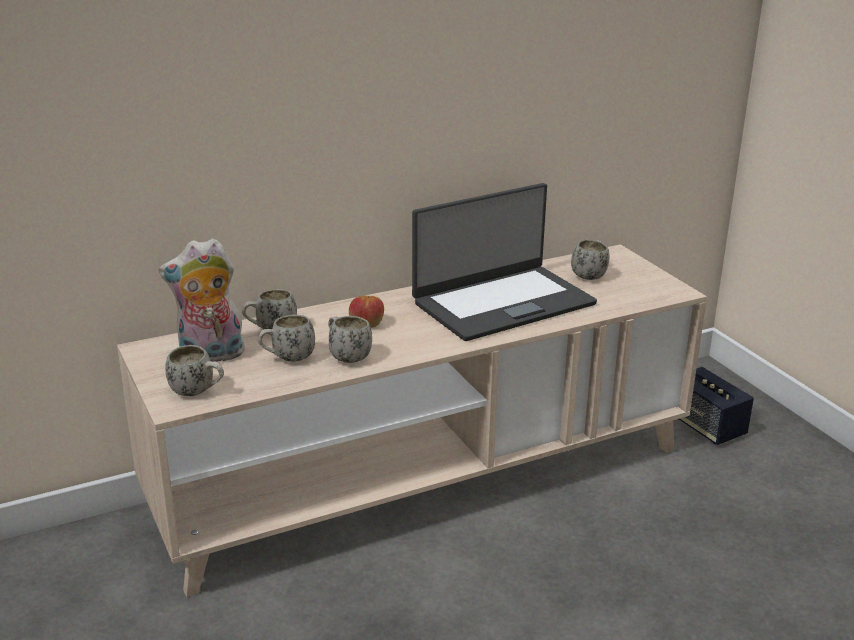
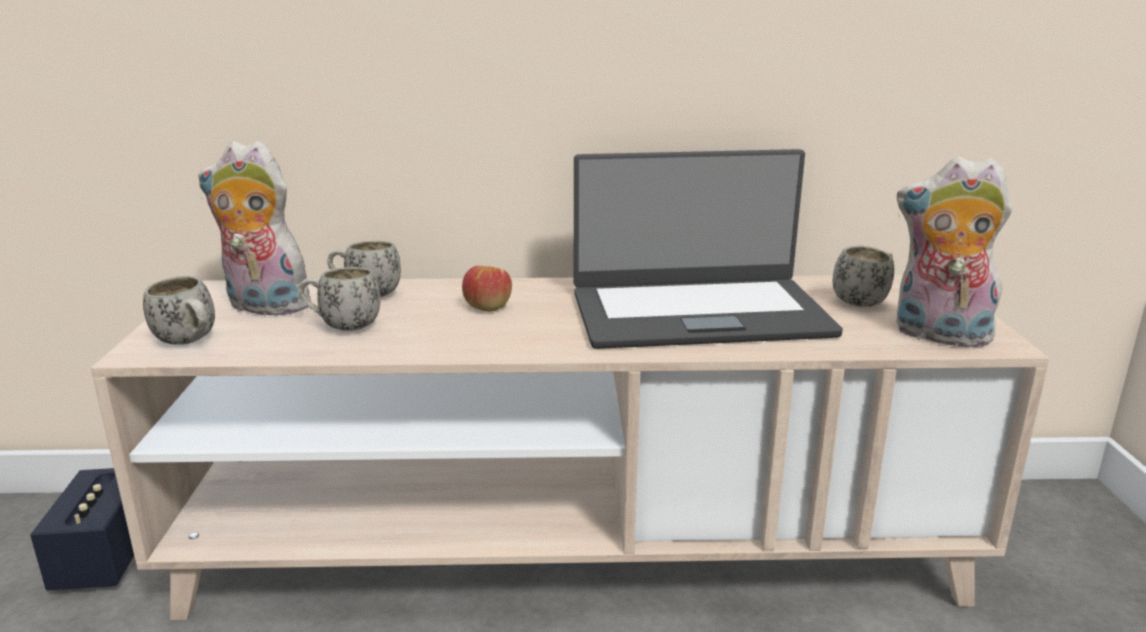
camera: 25 degrees right, 5 degrees down
(346, 356) = (415, 337): white mug -> none
(645, 293) = (938, 336): none -> plush toy
(706, 426) = (1047, 582): speaker -> speaker (105, 558)

